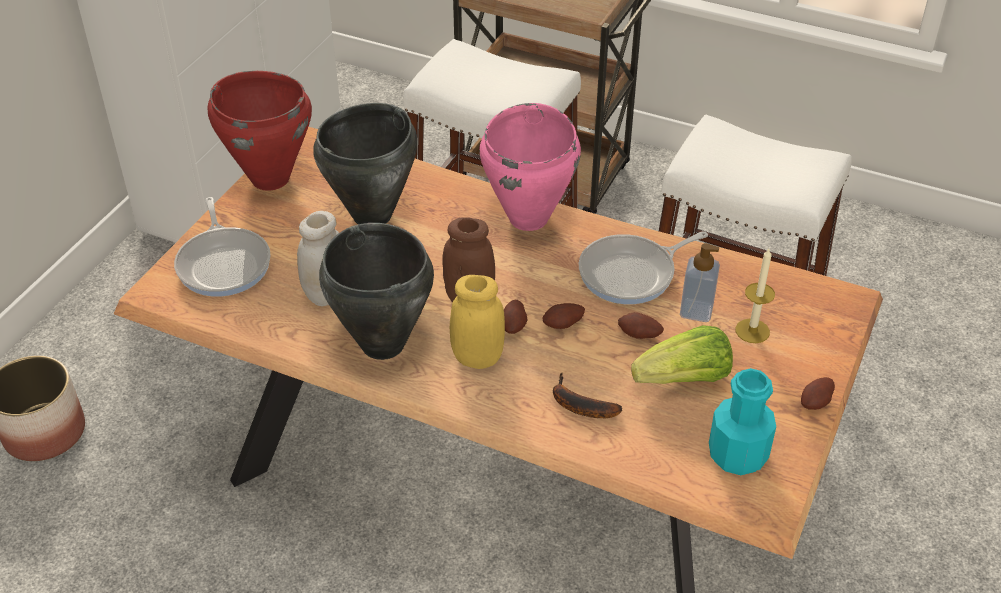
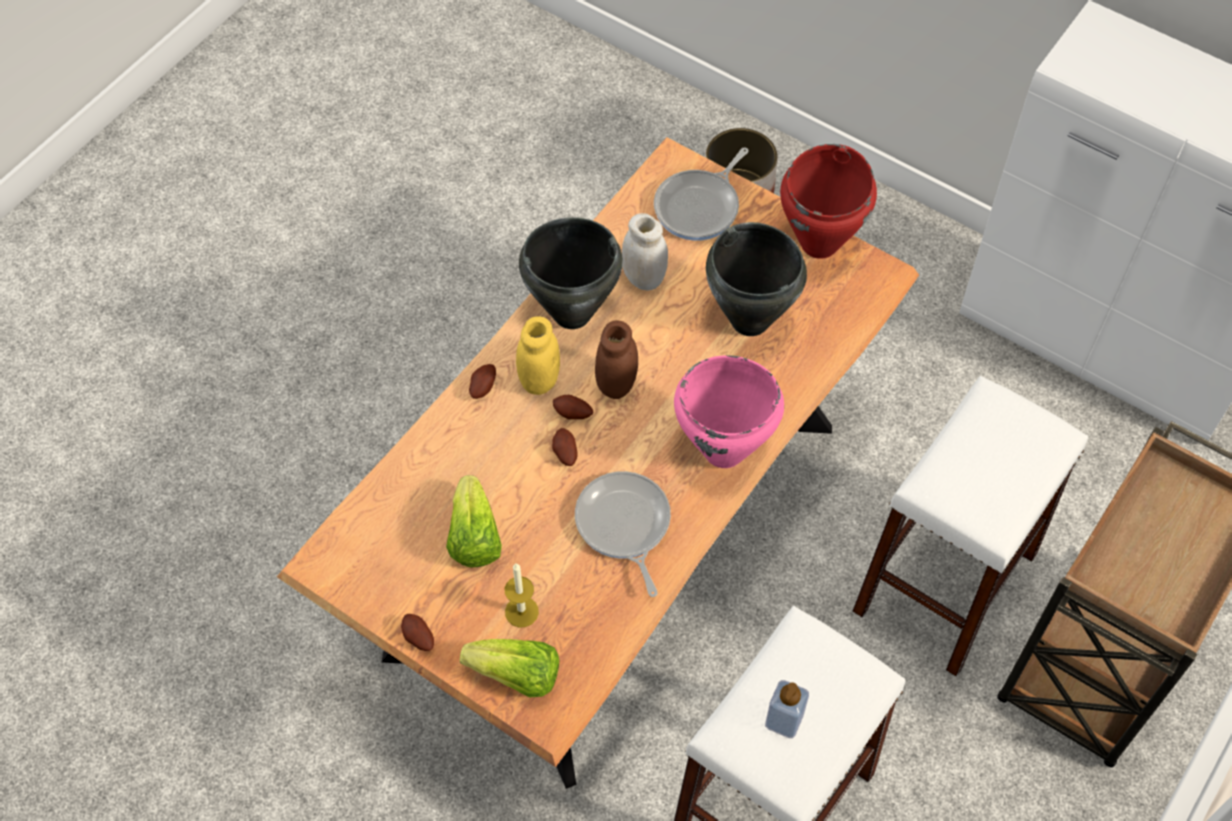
camera: 100 degrees right, 15 degrees up
(224, 263) = (700, 206): frying pan -> frying pan turned 45 degrees counterclockwise
(578, 405) = (465, 446): banana -> none
(639, 336) = (537, 512): potato -> potato (482, 387)
(696, 311) = (559, 569): soap dispenser -> soap dispenser (784, 720)
(737, 454) = (378, 555): turquoise bottle -> none
(819, 324) = (516, 676): none -> lettuce

